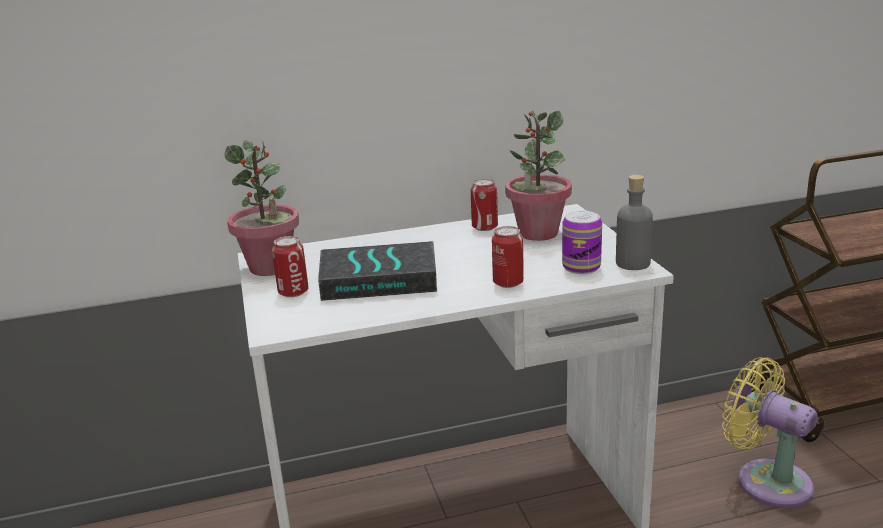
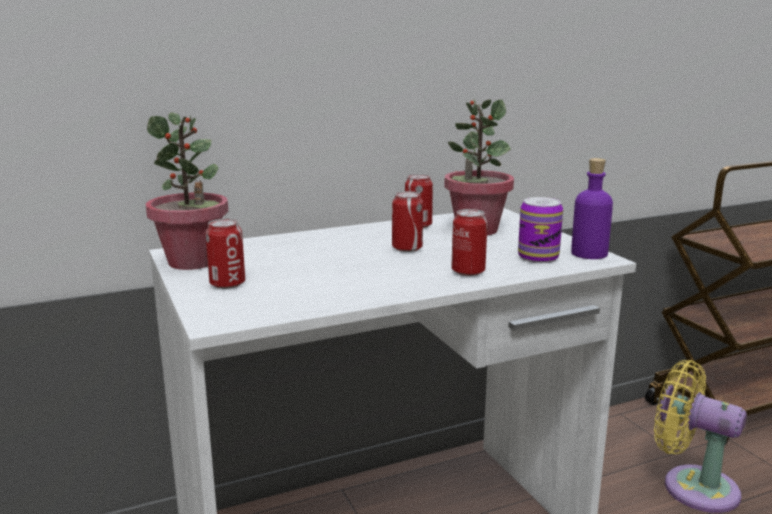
camera: 10 degrees left, 5 degrees down
(380, 279) = (324, 270): book -> none
(463, 255) = (407, 248): none -> can
(632, 263) = (589, 253): grey bottle -> purple bottle

